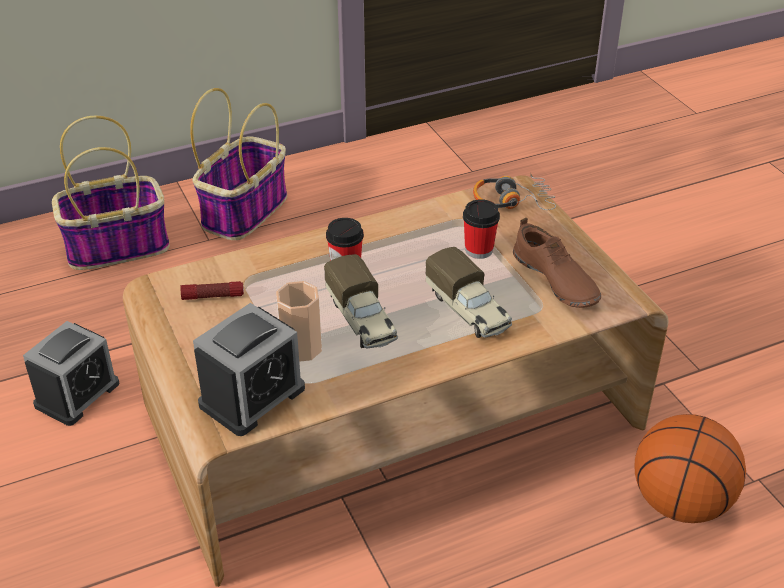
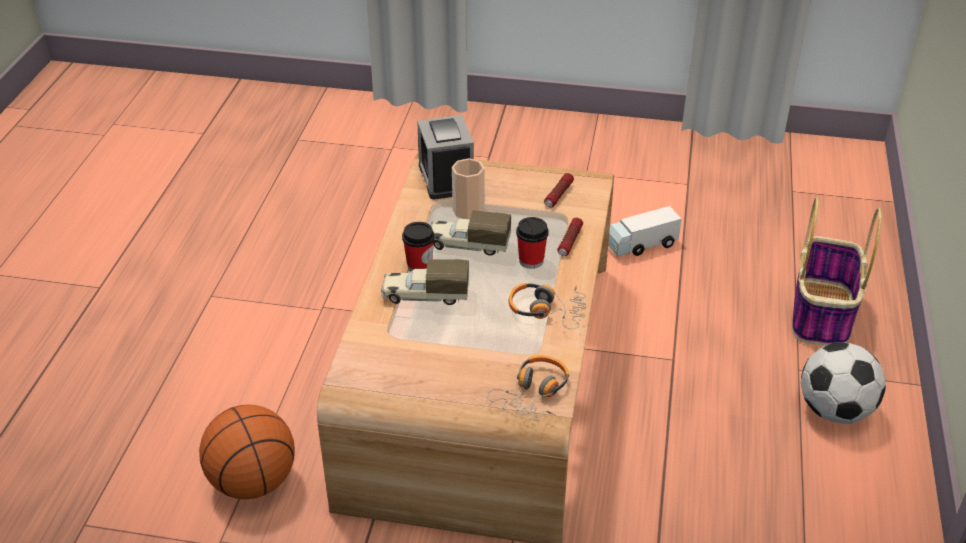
camera: 125 degrees right, 0 degrees up
(77, 394) = (641, 245): alarm clock -> toy truck
(245, 210) = (834, 410): basket -> football
(291, 258) = (570, 242): none -> flashlight
(407, 232) = (547, 310): none -> headphones
(479, 250) = (486, 336): cup -> cup (419, 265)
(555, 280) = (410, 356): brown shoe -> none

